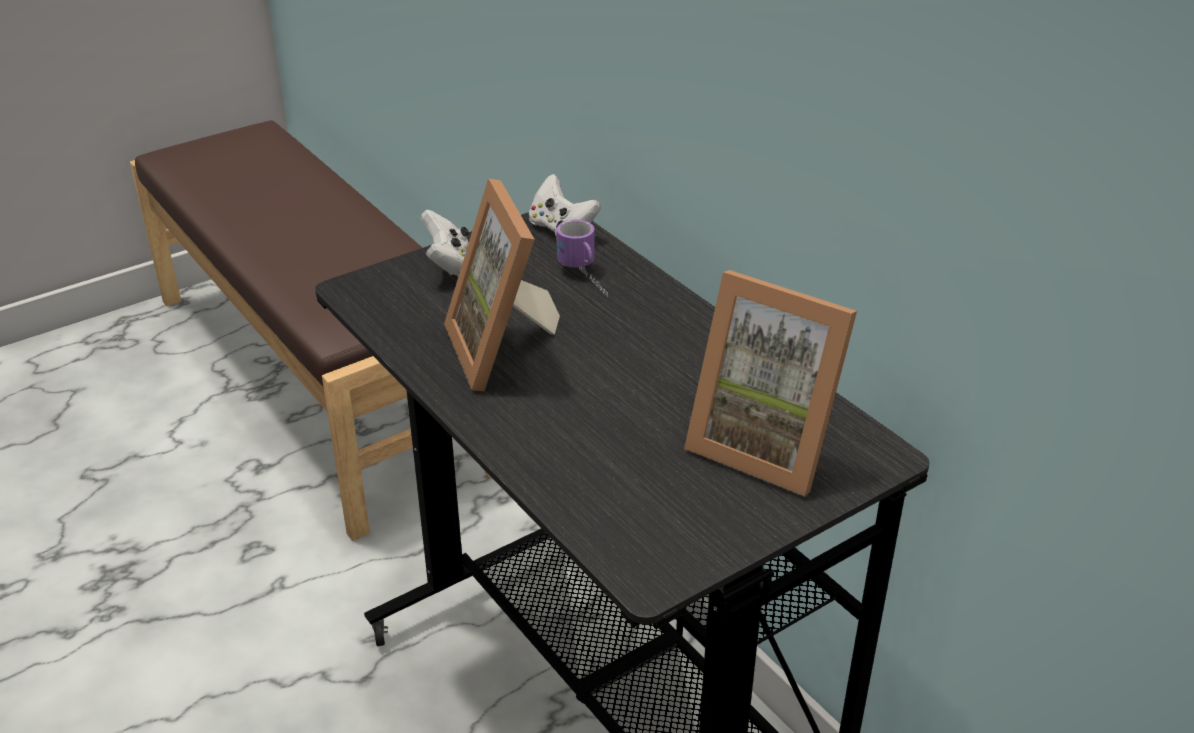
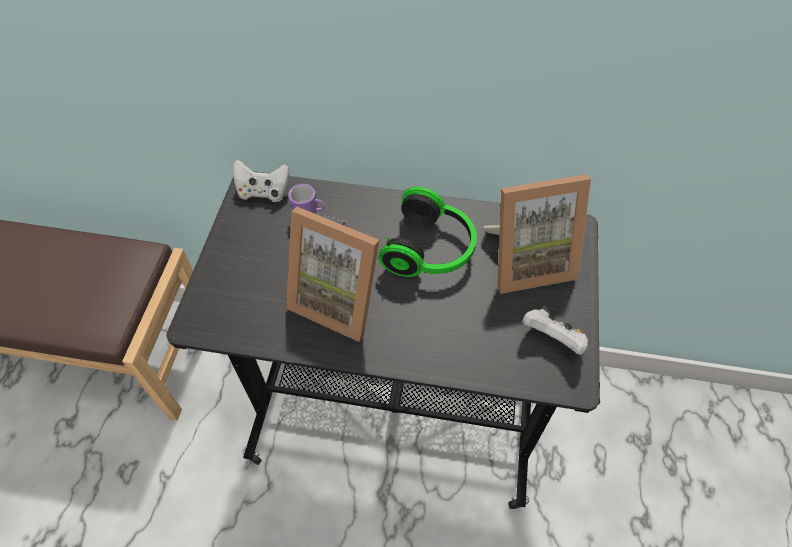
camera: 45 degrees left, 20 degrees up
(449, 265) = (231, 263): white game controller -> white game controller (553, 339)
(665, 369) = (431, 250): none -> headphones

